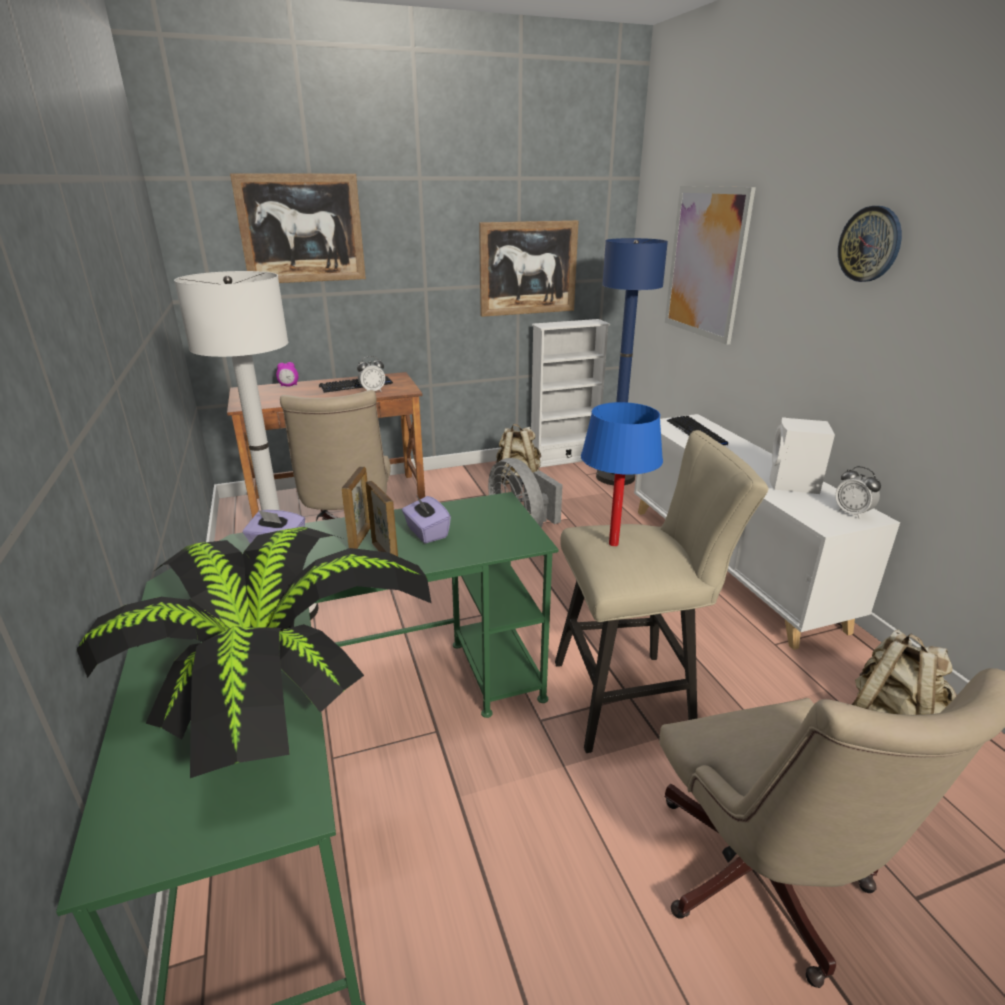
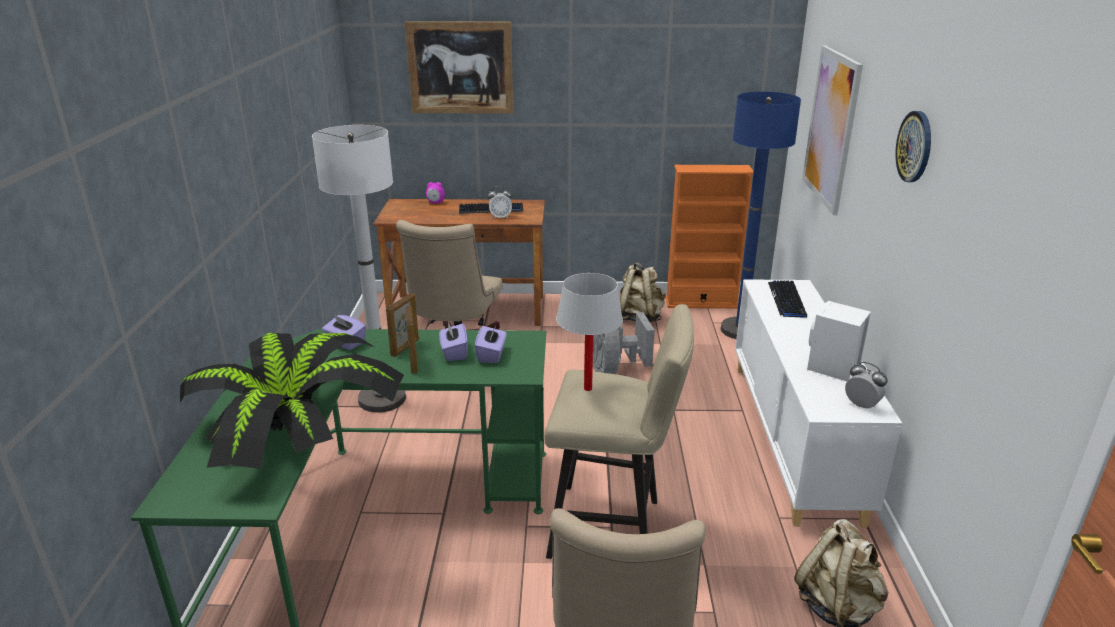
camera: 20 degrees right, 0 degrees up
(473, 527) = (491, 355): none -> purple tissue box
(528, 268) = (674, 110): picture -> none
(564, 459) = (701, 302): white bookcase -> orange bookcase
(613, 543) = (588, 388): blue table lamp -> white table lamp
(852, 513) = (861, 405): alarm clock -> alarm clock turned 150 degrees clockwise

